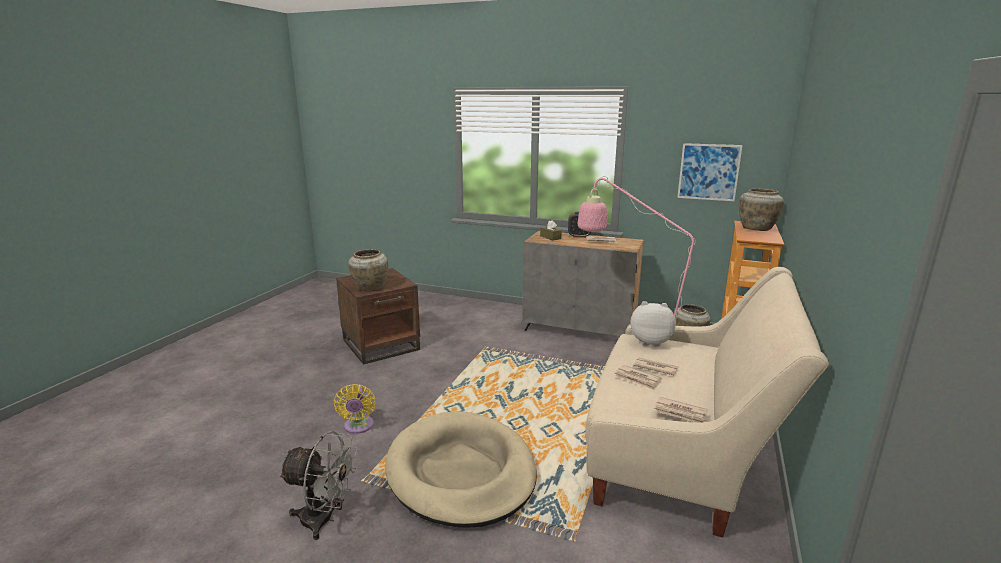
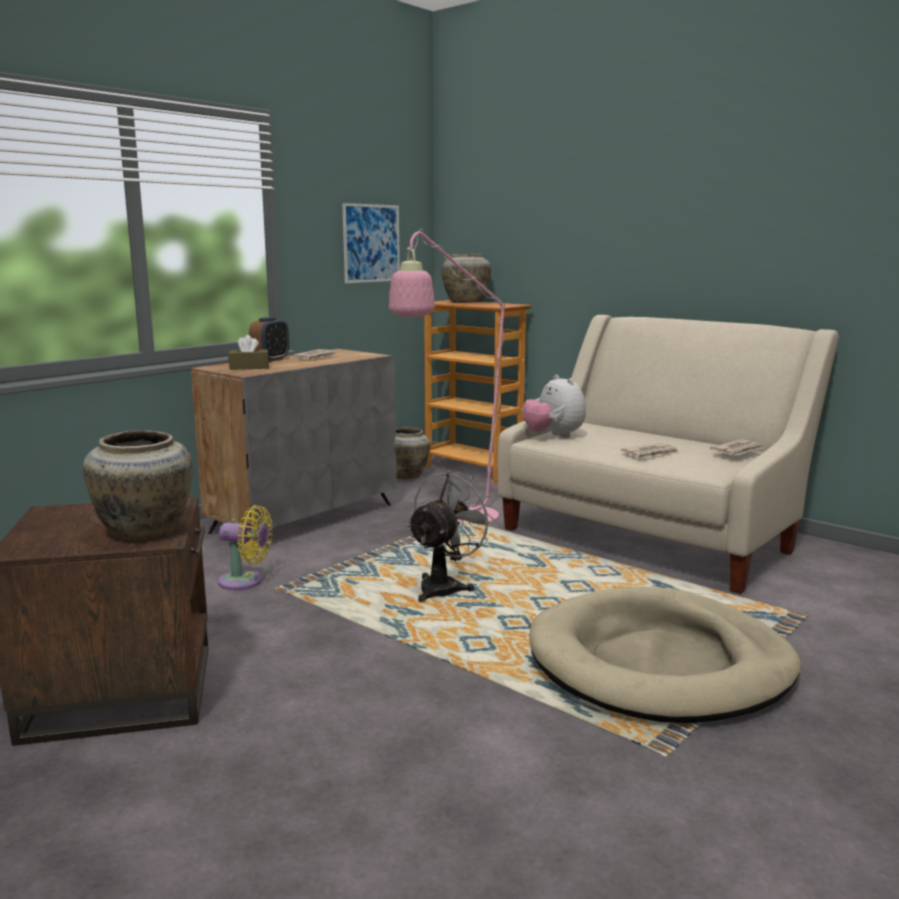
camera: 70 degrees left, 5 degrees down
(325, 520) = (773, 805): grey fan -> grey fan (445, 587)
(358, 427) = (479, 749): yellow fan -> yellow fan (245, 581)
(650, 342) = (553, 436): plush toy -> plush toy turned 60 degrees counterclockwise
(655, 367) = (625, 444): newspaper -> none

